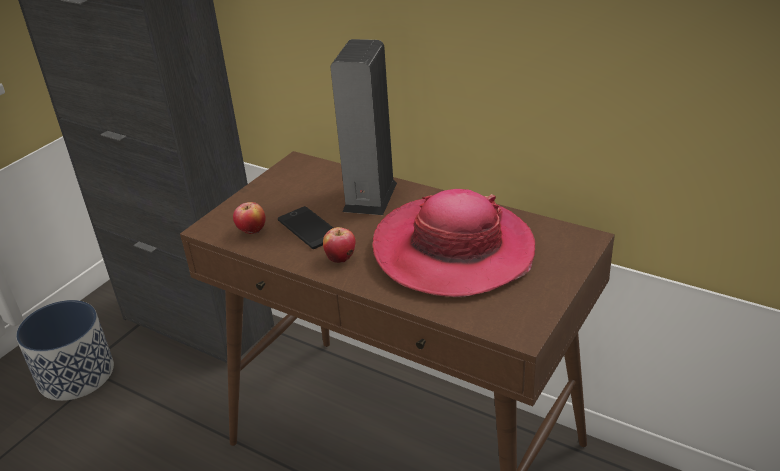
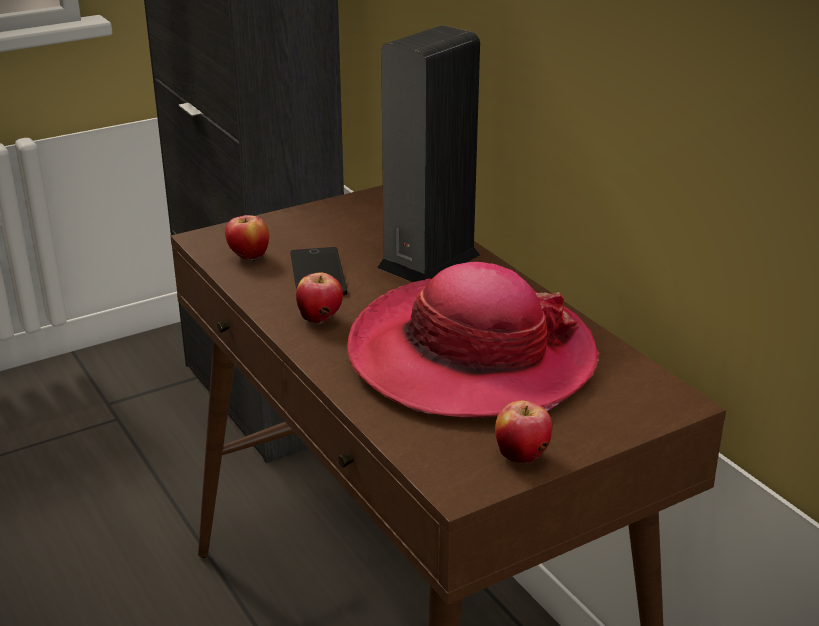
camera: 25 degrees right, 5 degrees down
(76, 374) = (94, 408): planter -> none
(538, 302) = (522, 456): none -> apple

